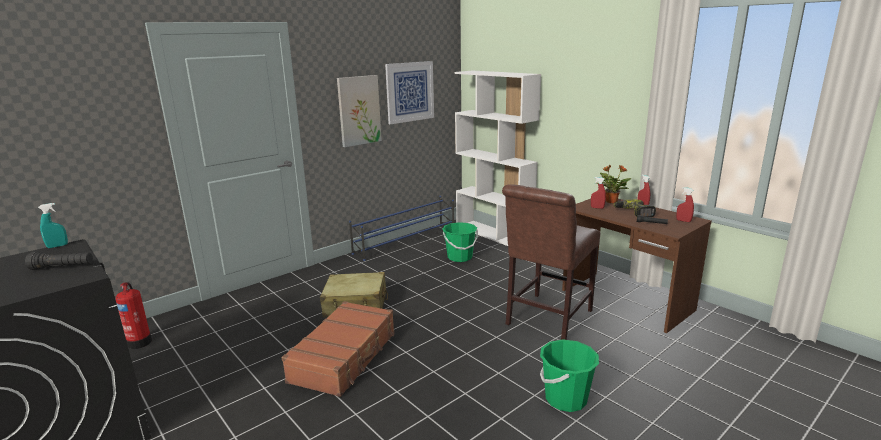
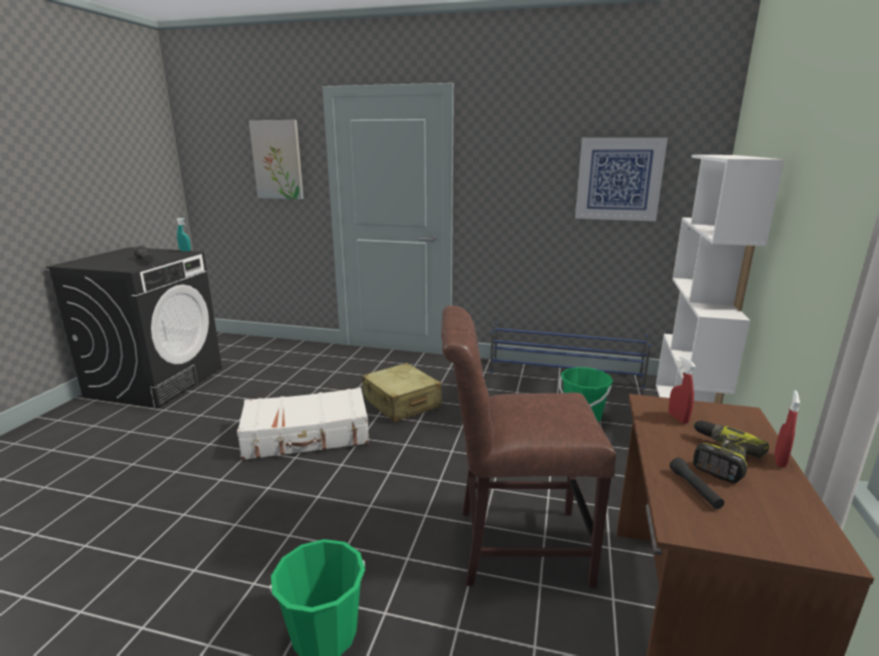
camera: 55 degrees right, 0 degrees up
(140, 341) = (269, 352): fire extinguisher -> none
(345, 357) = (307, 436): brown suitcase -> white suitcase
(359, 110) = (532, 194): picture -> picture (277, 160)
(611, 201) = (738, 423): potted plant -> none
(683, 221) = (784, 530): red spray bottle -> none

